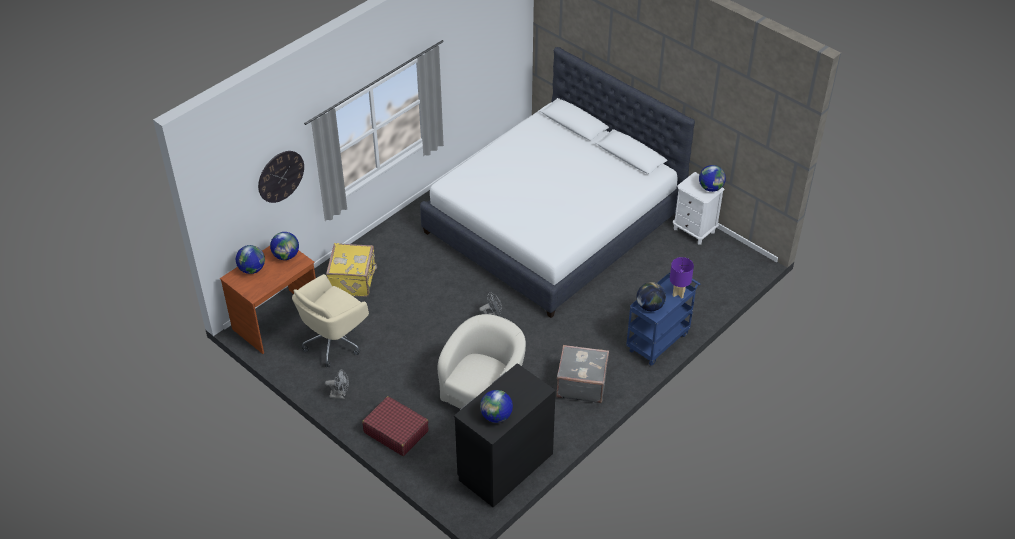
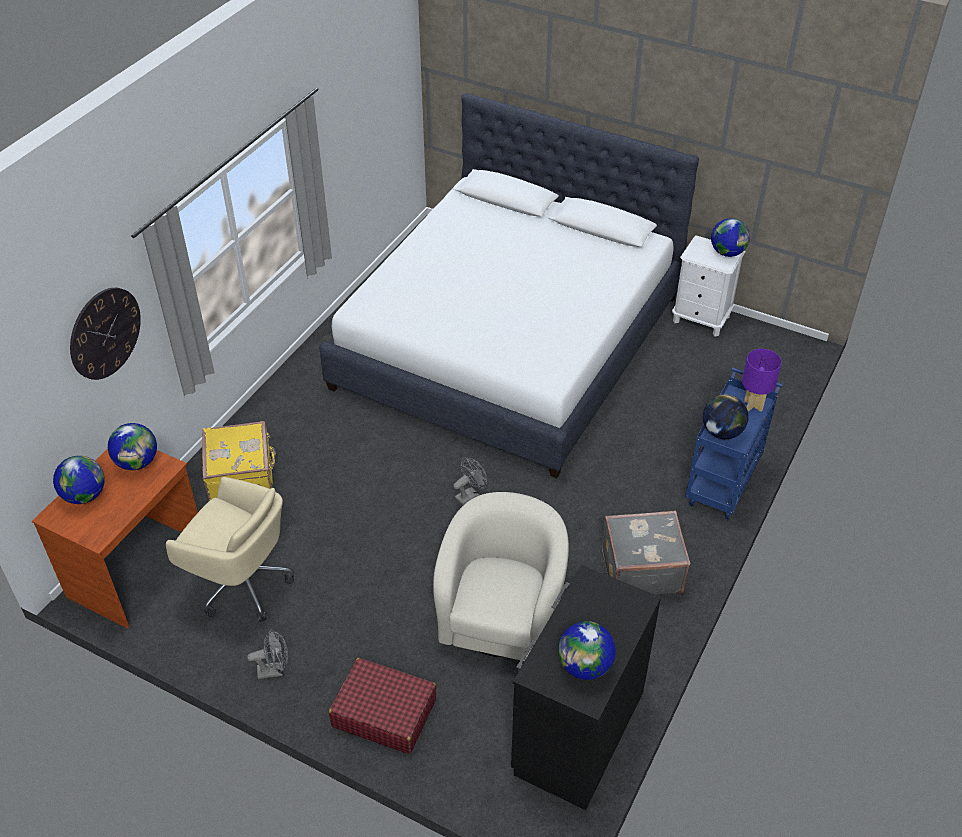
camera: 15 degrees left, 0 degrees up
(334, 343) = (241, 586): beige office chair -> beige office chair turned 90 degrees counterclockwise

